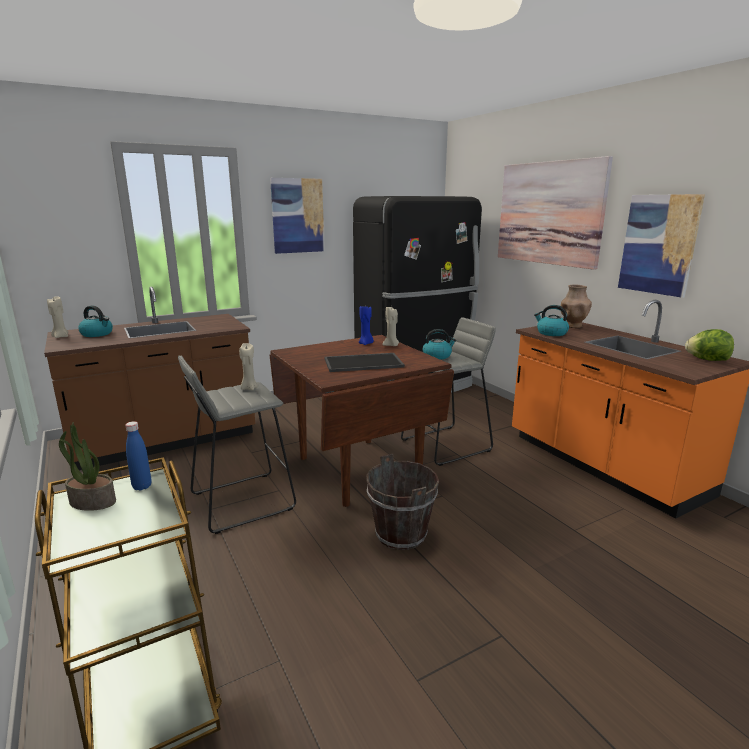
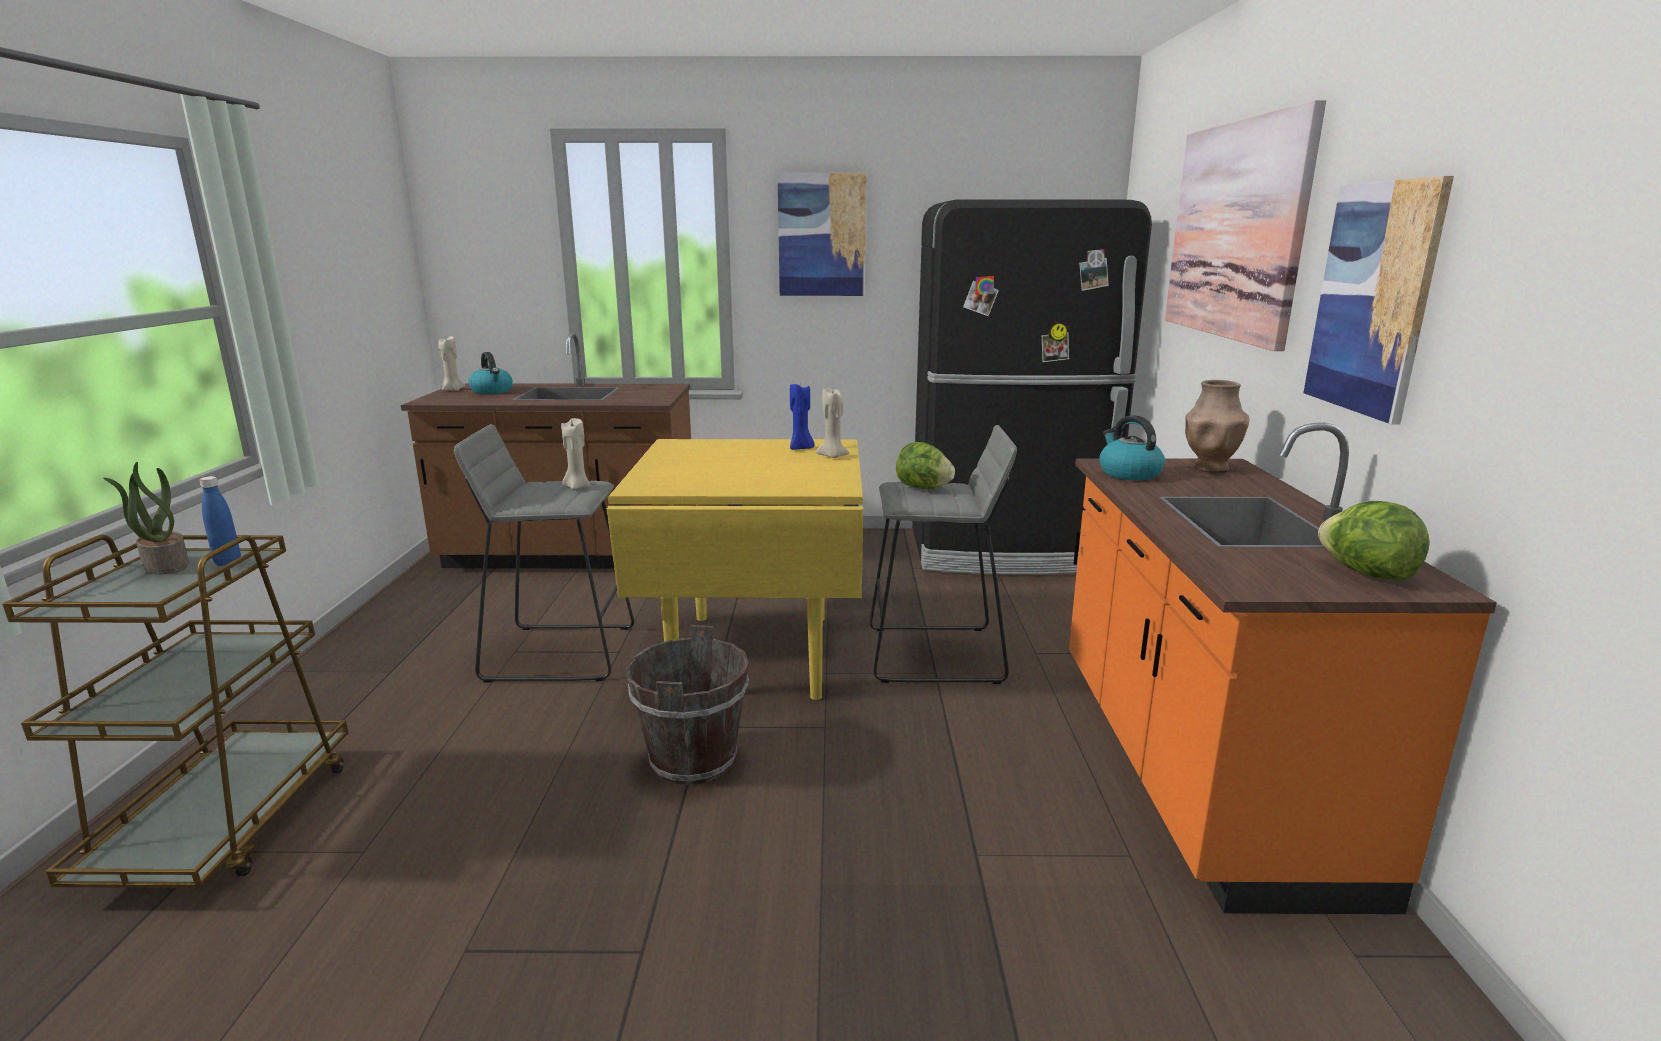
camera: 30 degrees right, 0 degrees up
(357, 470) = (751, 654): brown dining table -> yellow dining table
(364, 362) = (737, 473): tray -> none
(437, 356) = (923, 488): kettle -> lettuce

